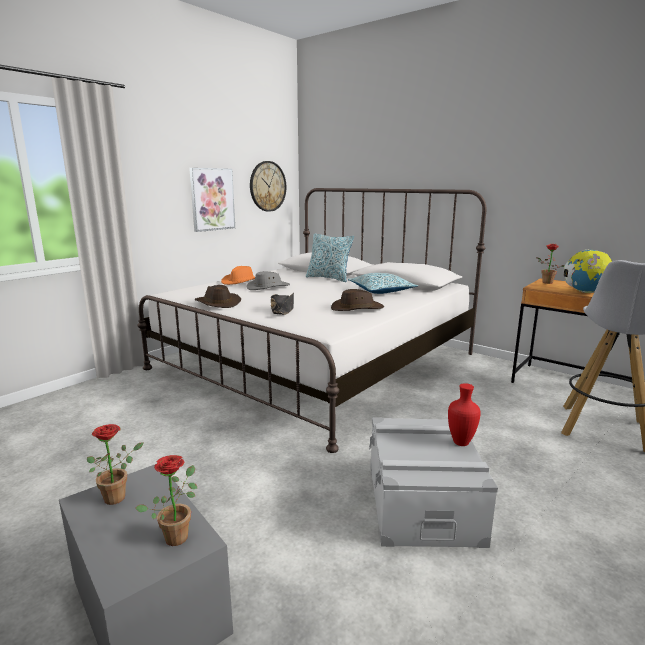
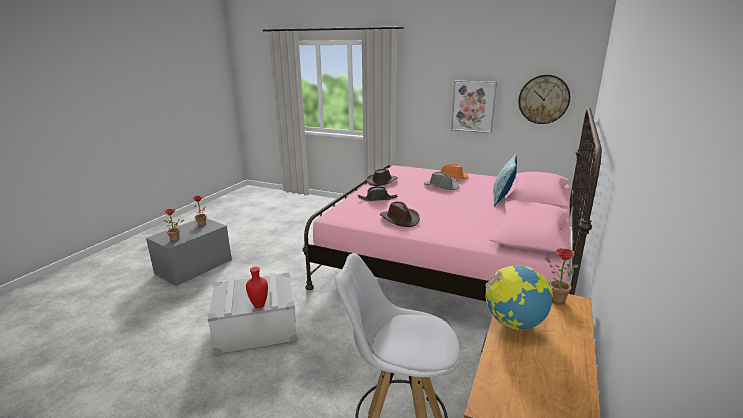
camera: 75 degrees right, 5 degrees up
(315, 361) = (450, 261): white bed -> pink bed
(381, 291) = (473, 223): pillow -> none

